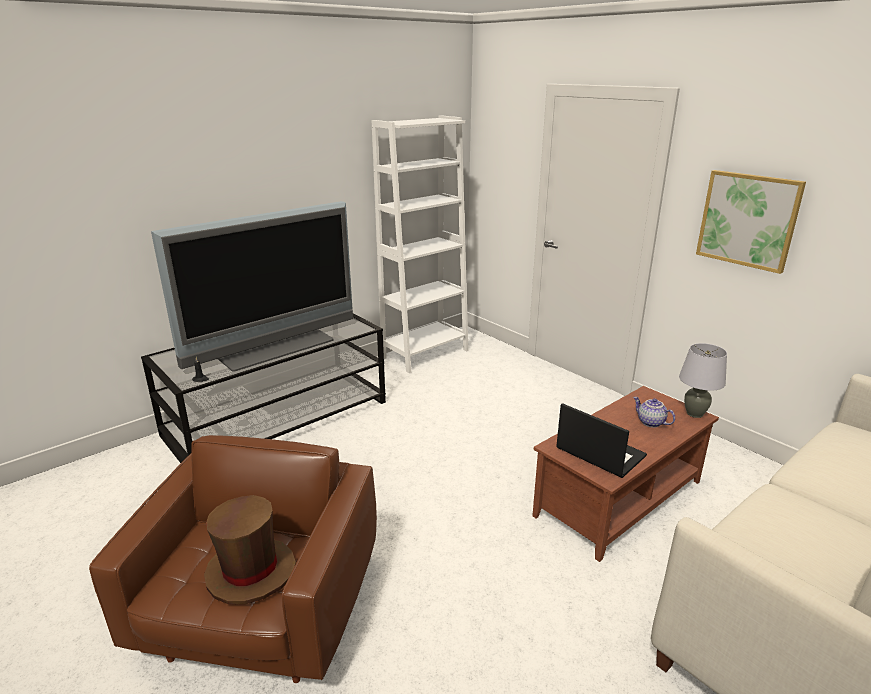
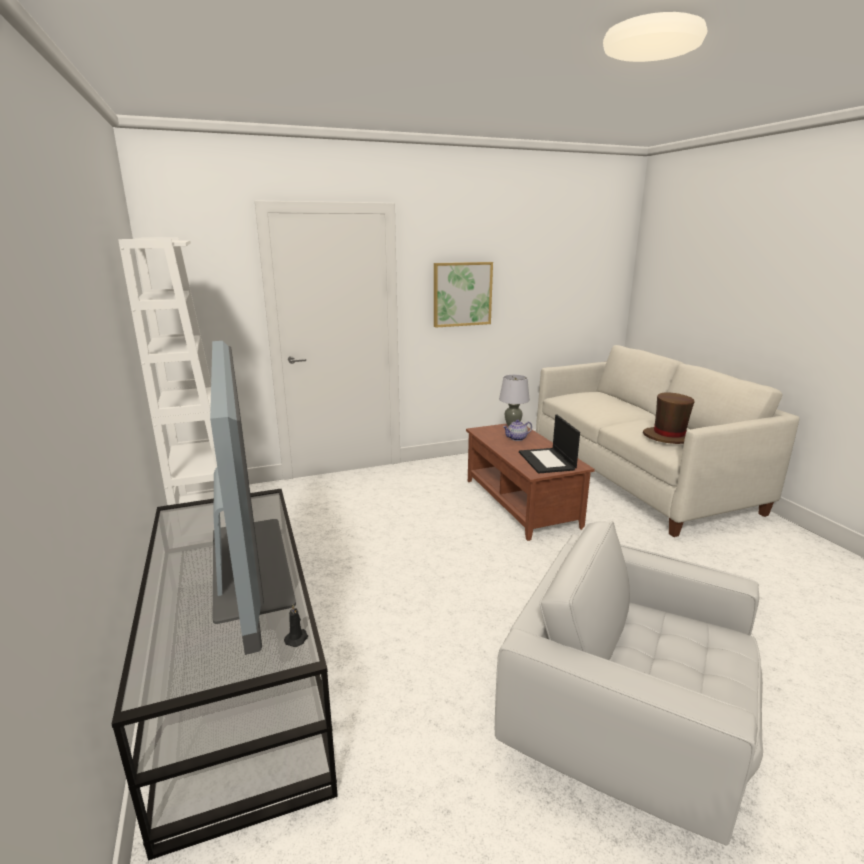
camera: 70 degrees left, 5 degrees down
(250, 572) = (687, 646): brown hat -> brown hat (668, 437)
(262, 614) = (626, 729): brown armchair -> white armchair
(599, 452) = (547, 461): laptop -> laptop turned 75 degrees counterclockwise

